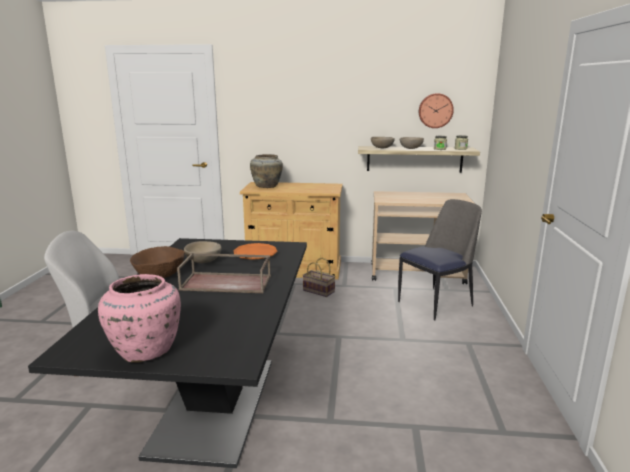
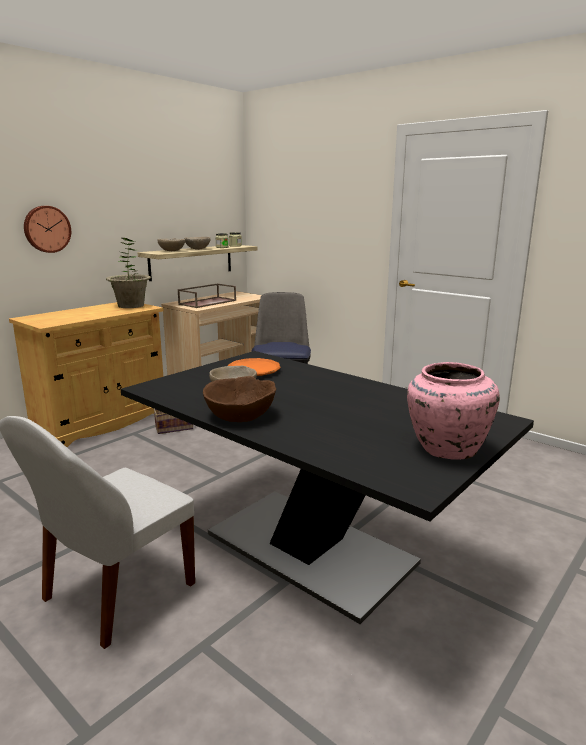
camera: 55 degrees left, 0 degrees up
(227, 282) = (315, 393): brown tray -> brown tray (207, 302)
(267, 186) = (56, 317): beige vase -> none
(327, 188) = (131, 306): none -> potted plant
(435, 110) = (203, 207): wall clock -> wall clock (46, 229)

